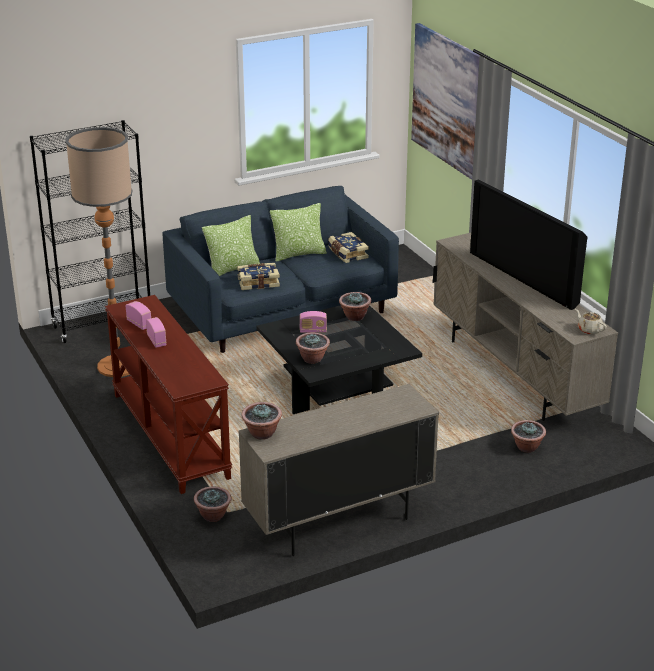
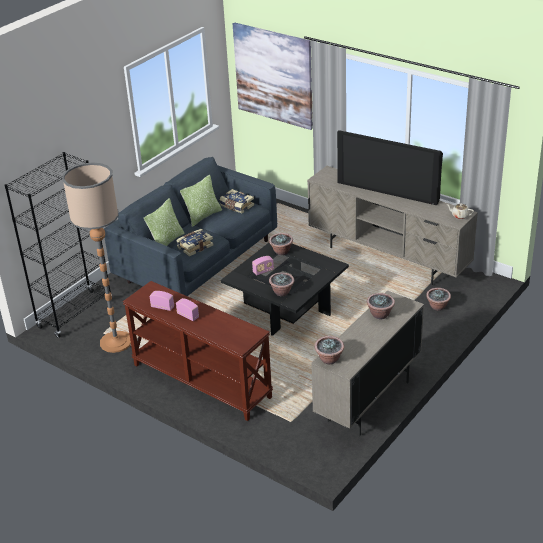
camera: 25 degrees left, 5 degrees up
(213, 516) = (283, 428): potted plant -> potted plant (380, 314)

